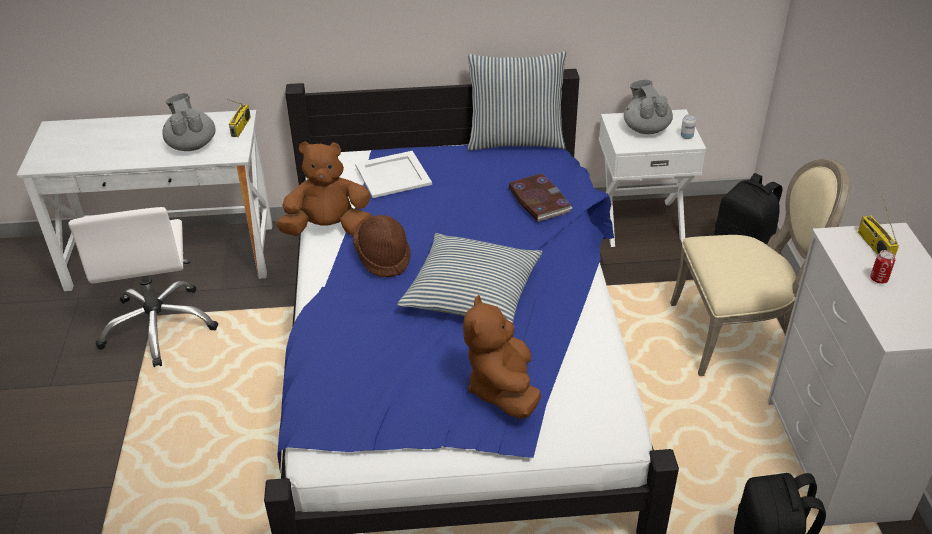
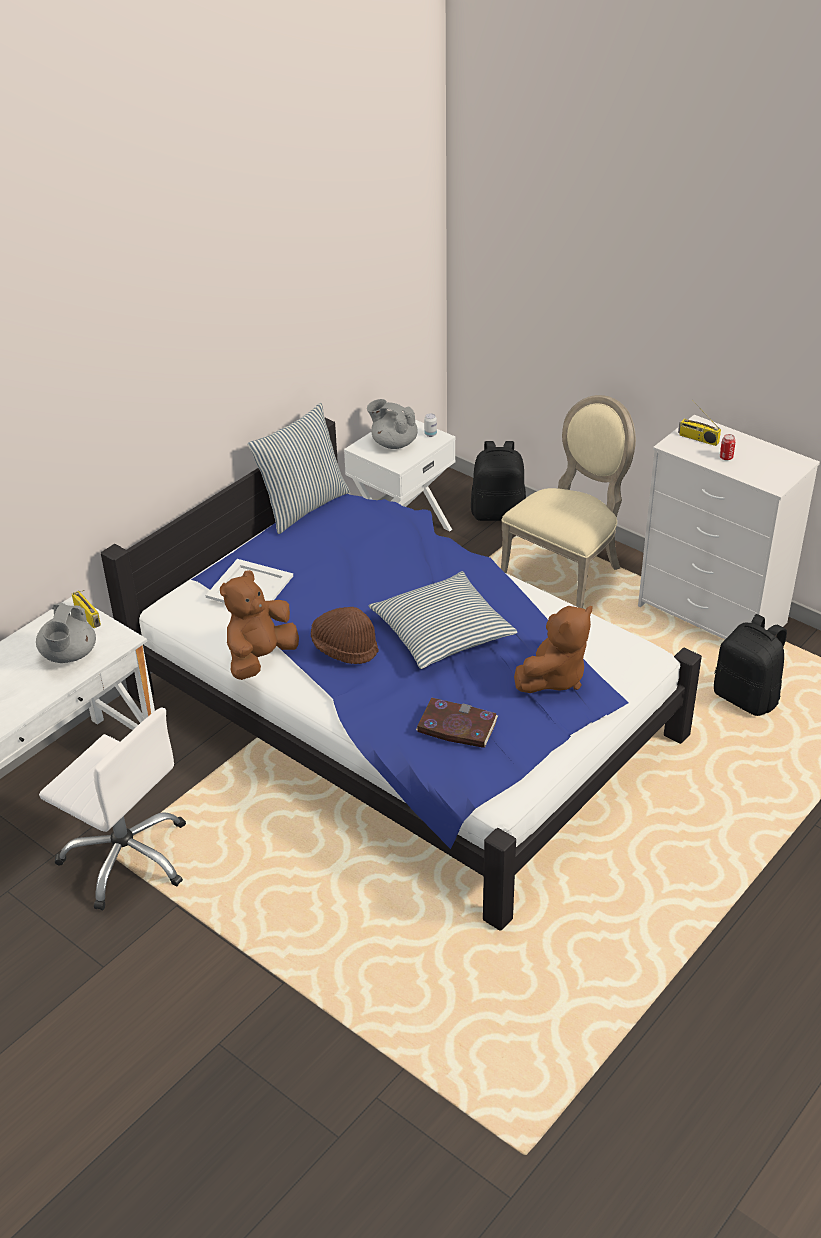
camera: 45 degrees left, 0 degrees up
(191, 145) = (69, 655): grey teapot -> grey teapot turned 105 degrees counterclockwise
(502, 389) = (554, 677): brown plush toy -> brown plush toy turned 90 degrees counterclockwise
(538, 200) = (392, 541): book -> book (456, 726)

